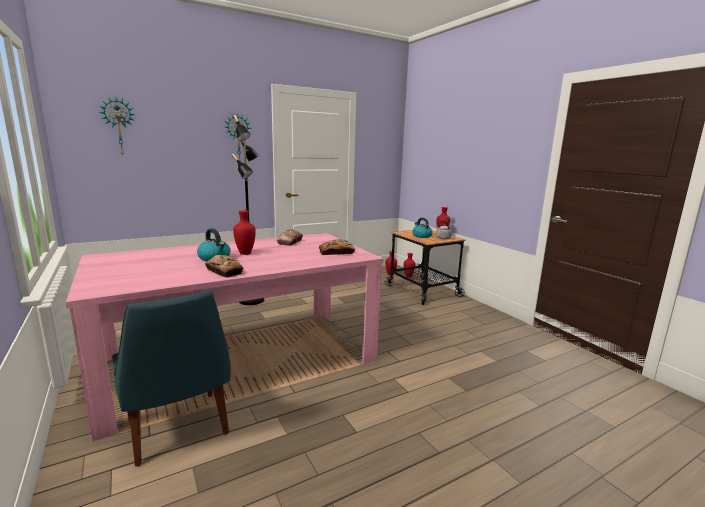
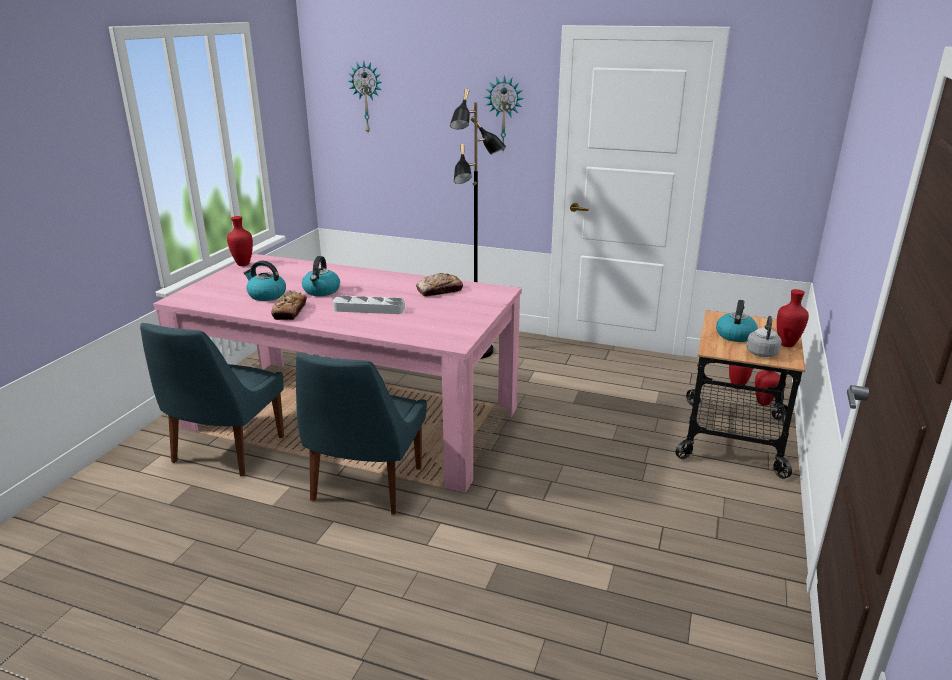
camera: 50 degrees right, 10 degrees up
(176, 269) = (266, 295): none -> kettle
(245, 253) = (358, 294): red vase -> red vase (243, 265)
(275, 257) = (369, 309): none -> grey tray
(324, 387) = (365, 486): none -> blue chair
(336, 252) = (440, 325): bread -> none

